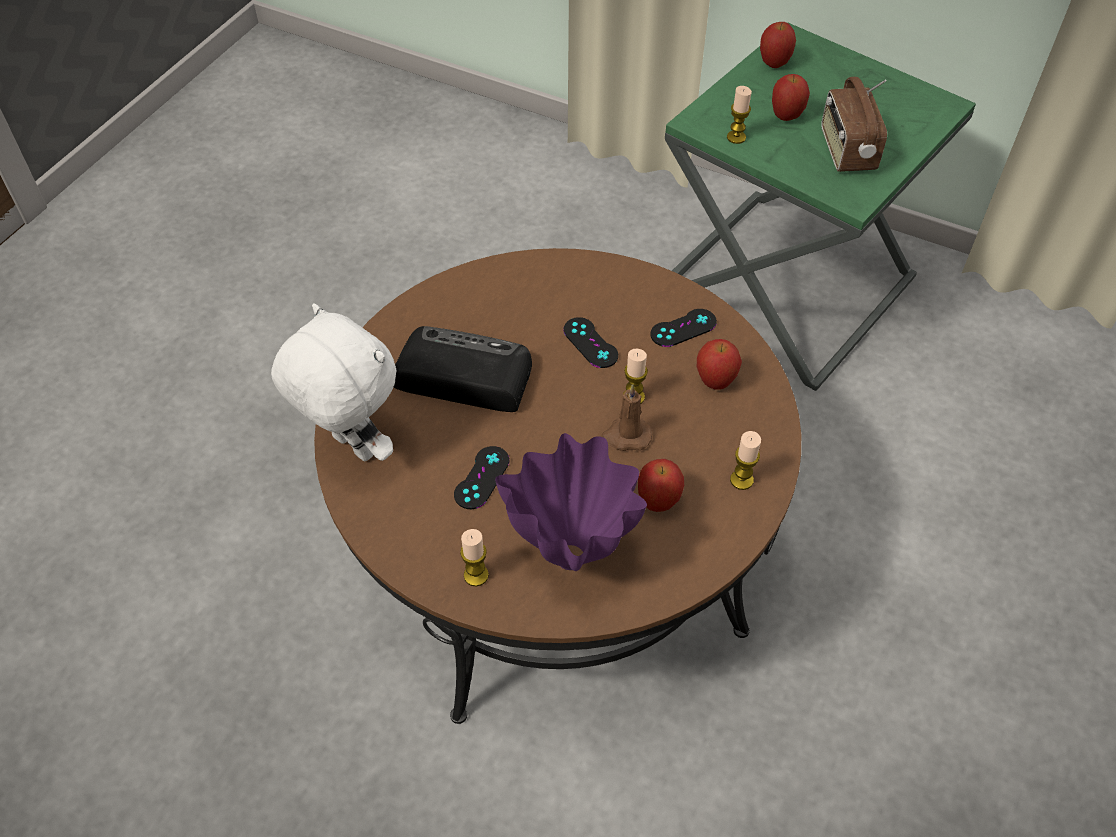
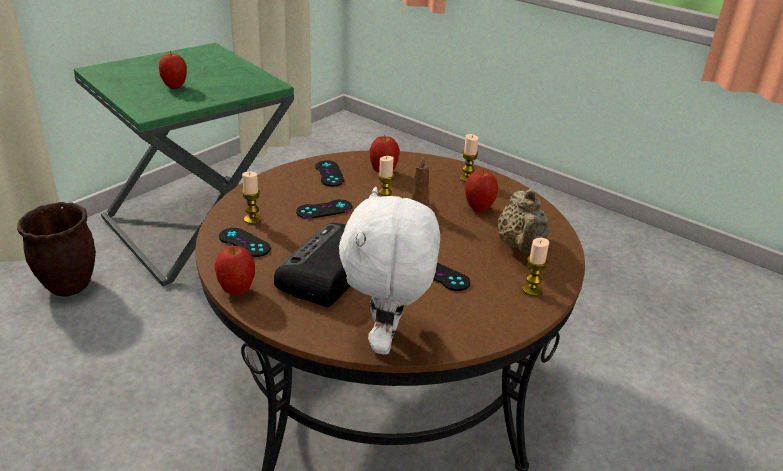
camera: 80 degrees left, 20 degrees down
(351, 447) = (387, 341): white plush toy -> white plush toy turned 45 degrees counterclockwise
(495, 293) = (244, 242): none -> black game controller
(573, 558) = (520, 247): purple vase -> beige teapot
(619, 223) = (68, 286): none -> brown planter
(736, 137) = (180, 104): candle -> candle (252, 219)
(774, 64) = (115, 80): apple -> apple (237, 291)
(846, 151) = (226, 78): radio -> none

